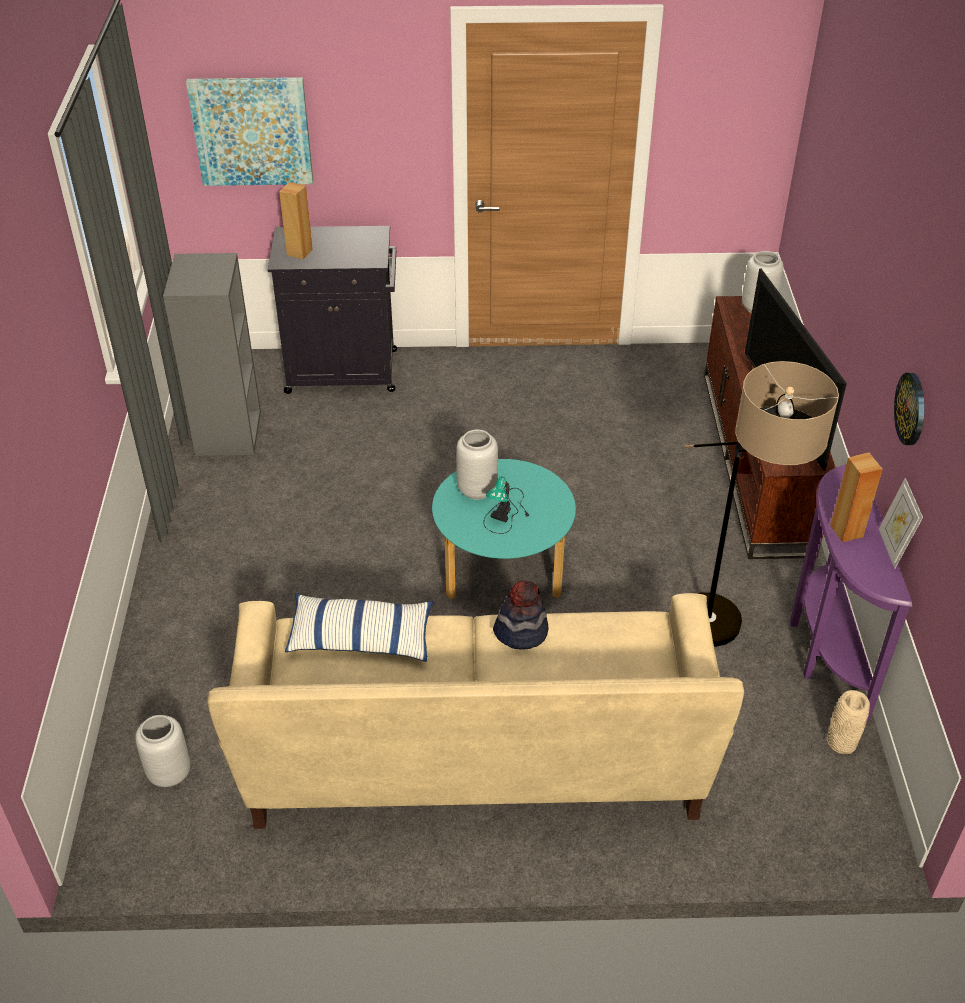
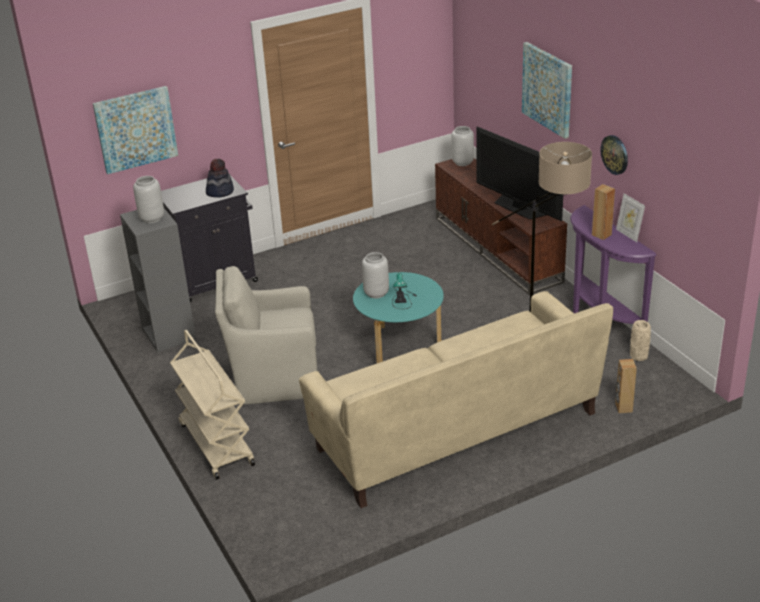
camera: 25 degrees left, 10 degrees down
(156, 632) = (215, 444): none -> beige cart
(170, 773) = (288, 503): grey vase -> grey vase (152, 218)
(299, 252) = (184, 200): brown speaker -> brown speaker (623, 408)
(301, 558) = (273, 378): none -> beige armchair
(360, 638) = (377, 374): pillow -> none
(521, 631) = (462, 341): hat -> hat (220, 191)
(870, 249) = (547, 89): none -> picture

